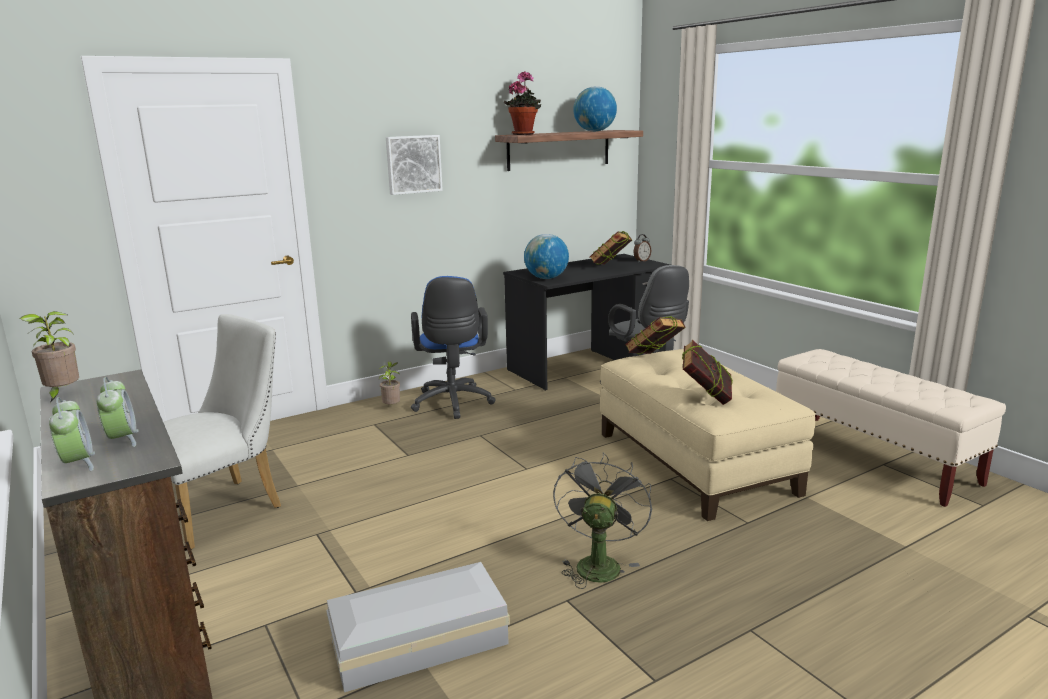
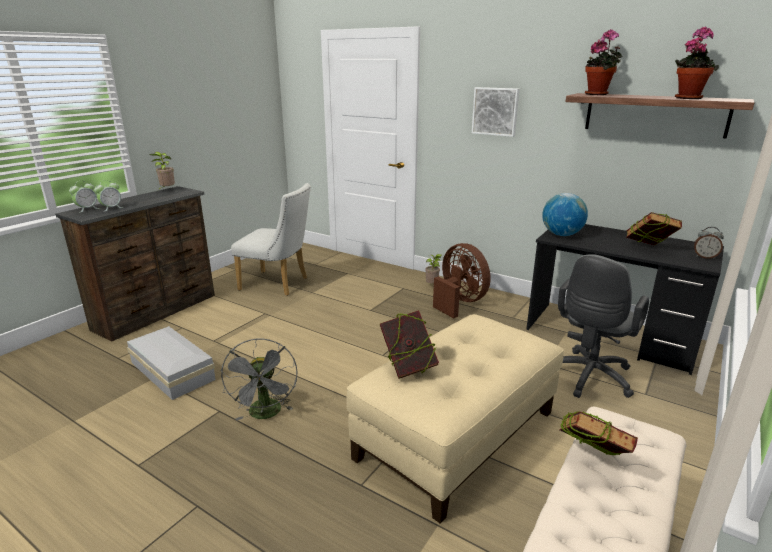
camera: 65 degrees right, 5 degrees up
(452, 404) = (459, 302): blue office chair -> brown fan
(594, 131) = (688, 98): globe -> potted plant
(598, 563) = (266, 414): grey fan -> grey fan turned 90 degrees clockwise
(654, 359) = (486, 329): book -> book (589, 462)

